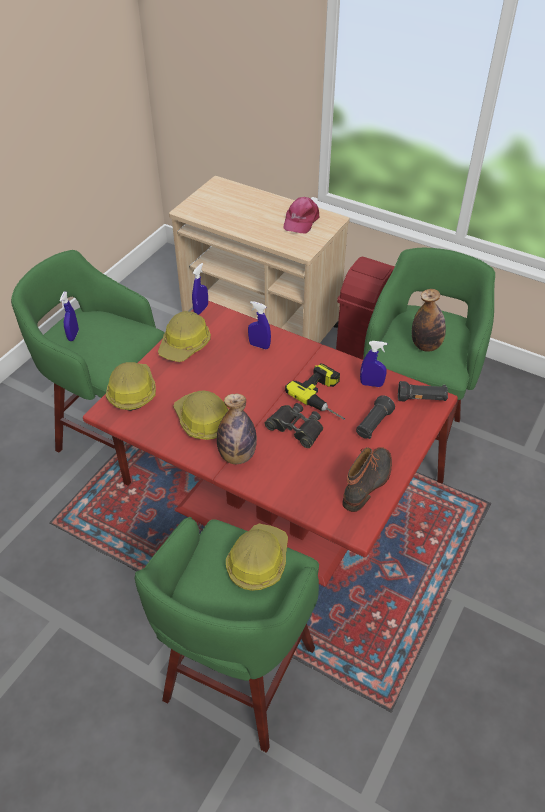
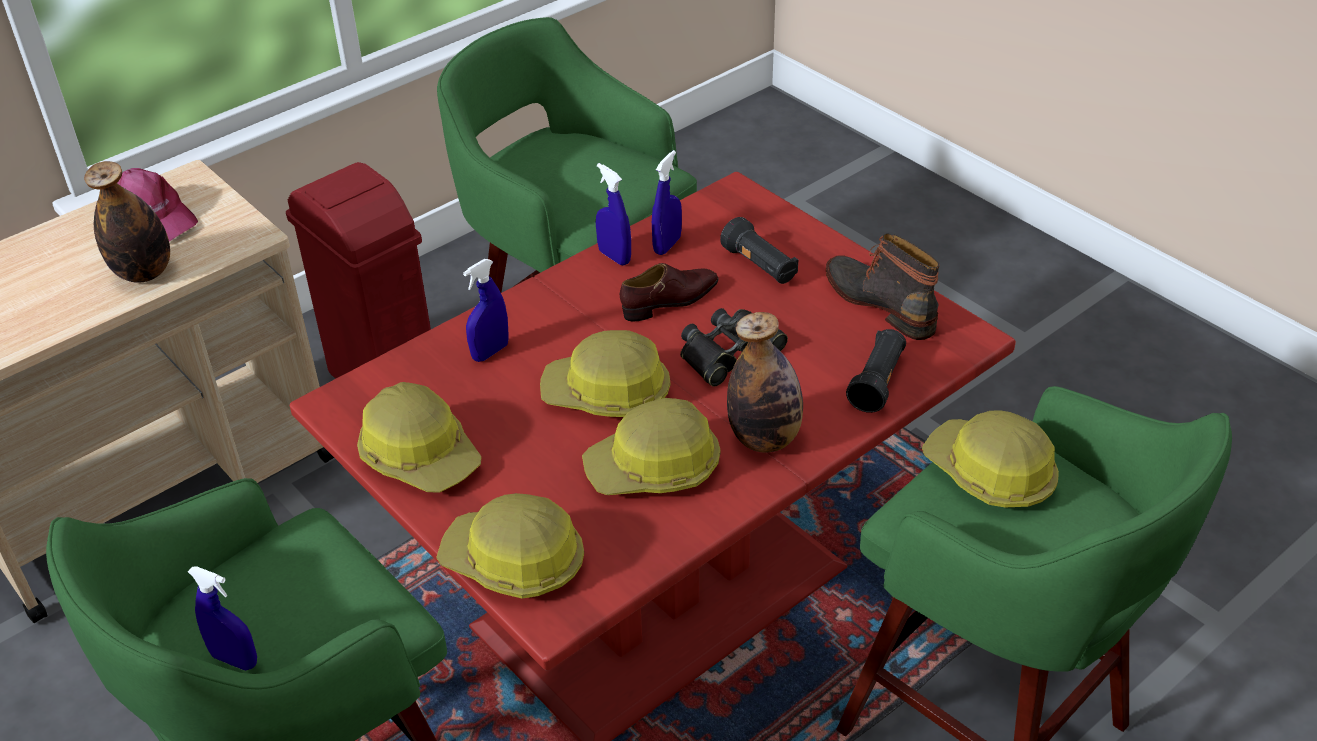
camera: 70 degrees left, 5 degrees down
(201, 309) = (324, 411): blue spray bottle -> blue spray bottle (614, 257)
(247, 392) = (607, 394): none -> hard hat
(326, 397) = (670, 301): power drill -> brown shoe
(421, 399) = (727, 204): black flashlight -> black flashlight (877, 382)
(426, 345) = (593, 177): bottle -> bottle (144, 273)

